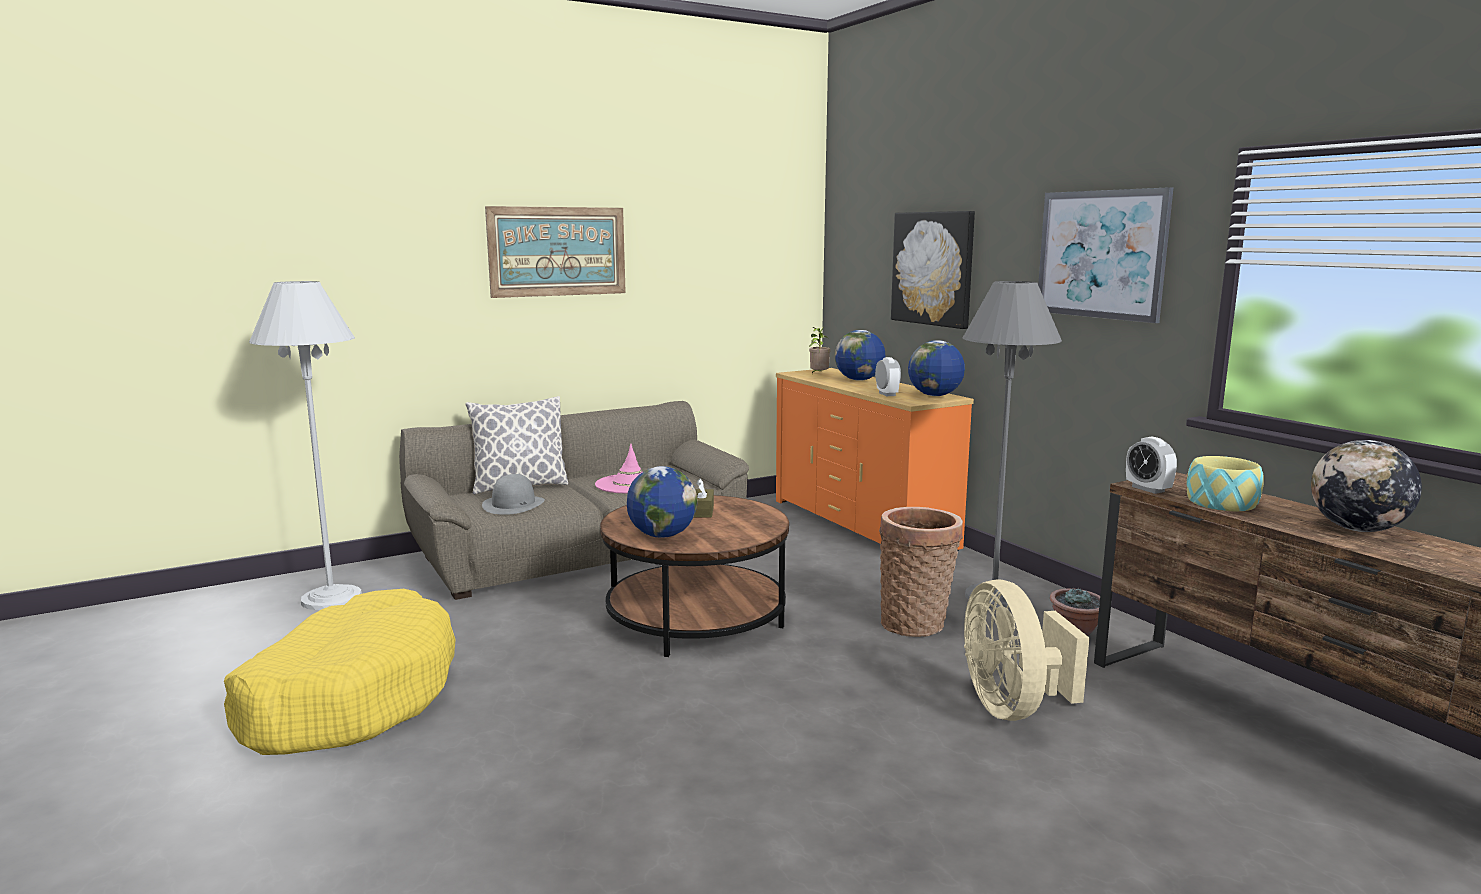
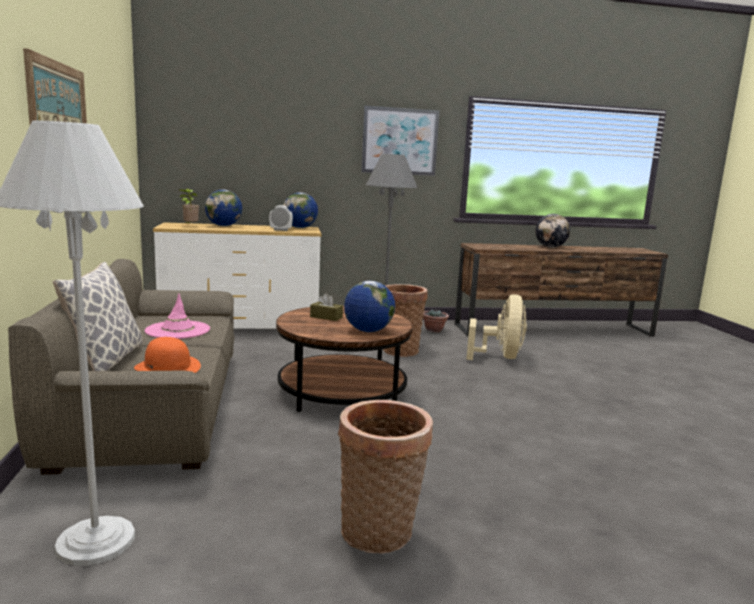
camera: 70 degrees left, 0 degrees up
(350, 697) = (380, 534): yellow dog bed -> basket
(513, 504) = (168, 367): grey hat -> orange hat
(862, 524) = (241, 326): orange dresser -> white dresser
(933, 268) = (270, 146): picture -> none
(1012, 707) = (500, 357): beige fan -> beige fan turned 90 degrees counterclockwise
(1148, 489) = (487, 248): alarm clock -> none
(1222, 503) = (512, 248): bowl -> none

